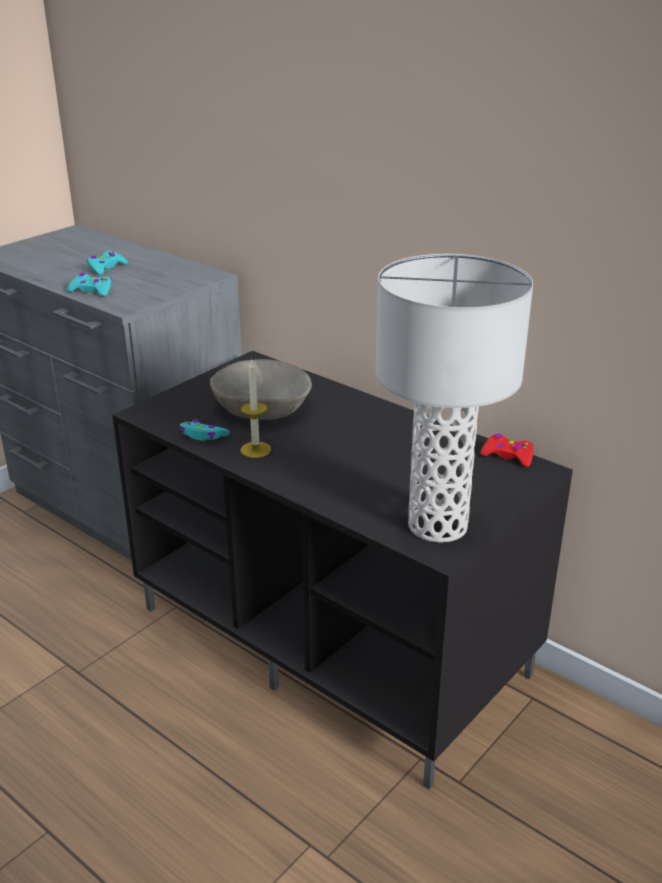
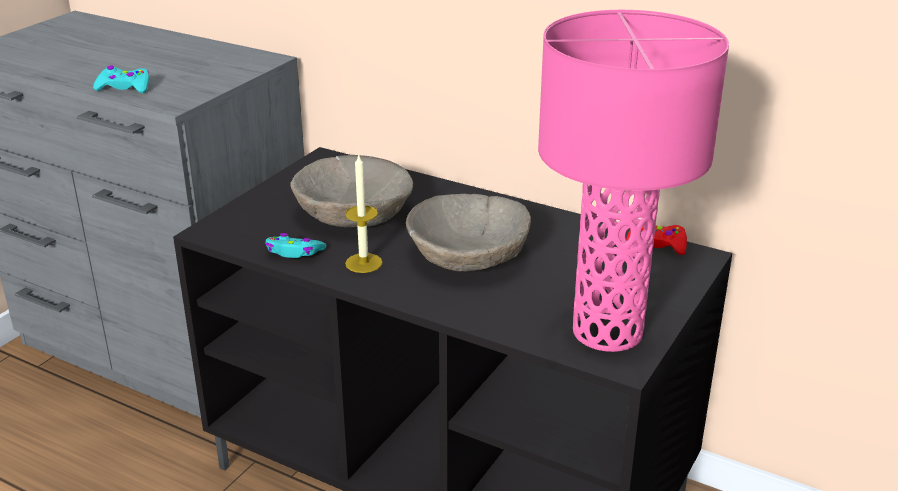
camera: 10 degrees left, 0 degrees up
(106, 268) = (132, 59): turquoise game controller -> none
(344, 449) = (468, 253): none -> beige bowl
(438, 526) = (608, 332): white table lamp -> pink table lamp

